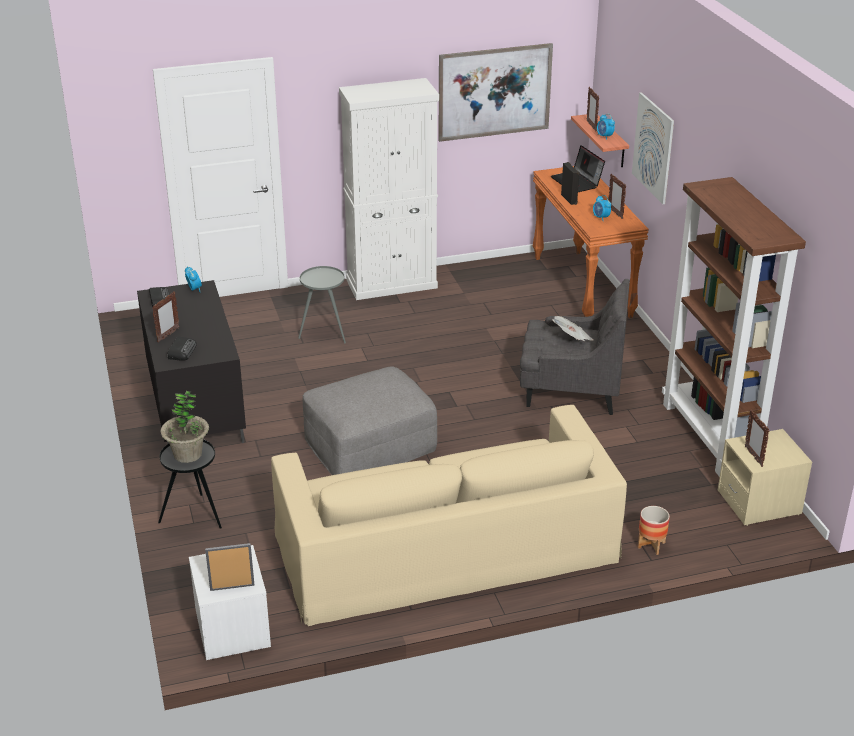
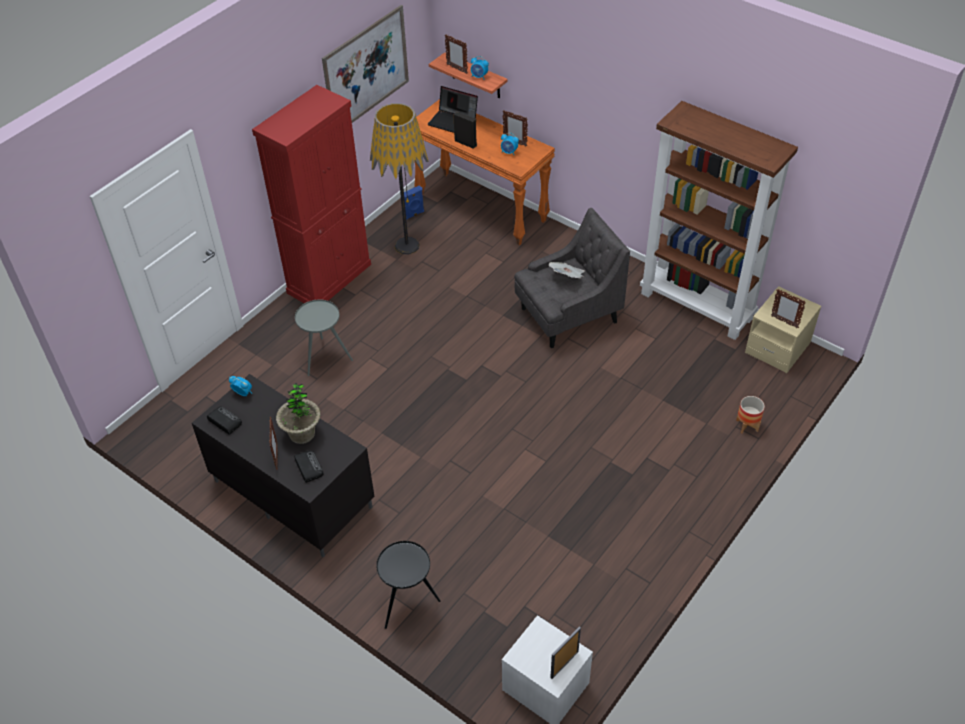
camera: 35 degrees left, 15 degrees up
(188, 454) = (402, 563): potted plant -> potted plant (302, 433)
(370, 443) = (472, 450): grey ottoman -> none
(392, 284) = (329, 278): white cabinet -> red cabinet
(445, 547) = (619, 512): beige sofa -> none
(483, 287) = (407, 245): none -> floor lamp
(515, 269) = (414, 215): none -> blue speaker
(653, 148) = (548, 79): picture -> none

